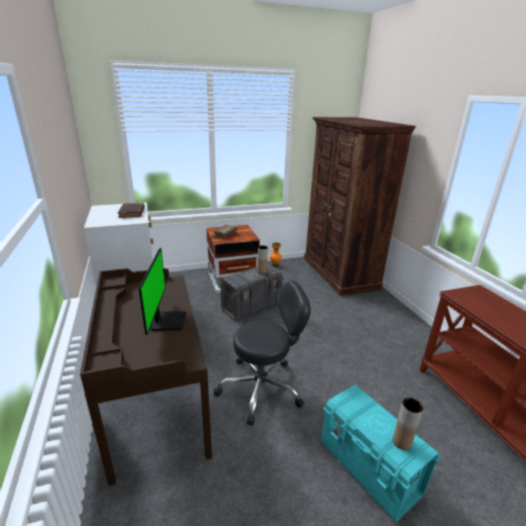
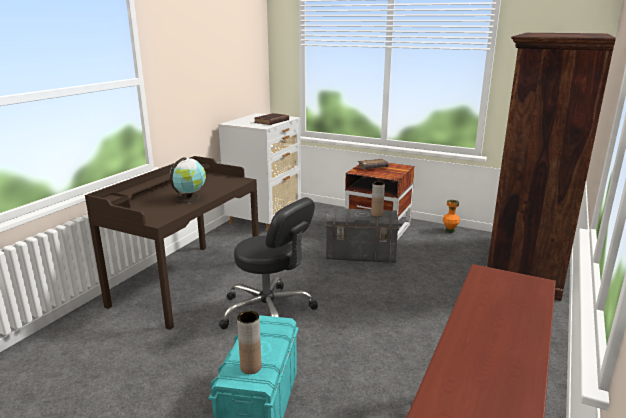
camera: 45 degrees right, 5 degrees down
(167, 321) = (189, 198): monitor -> globe

